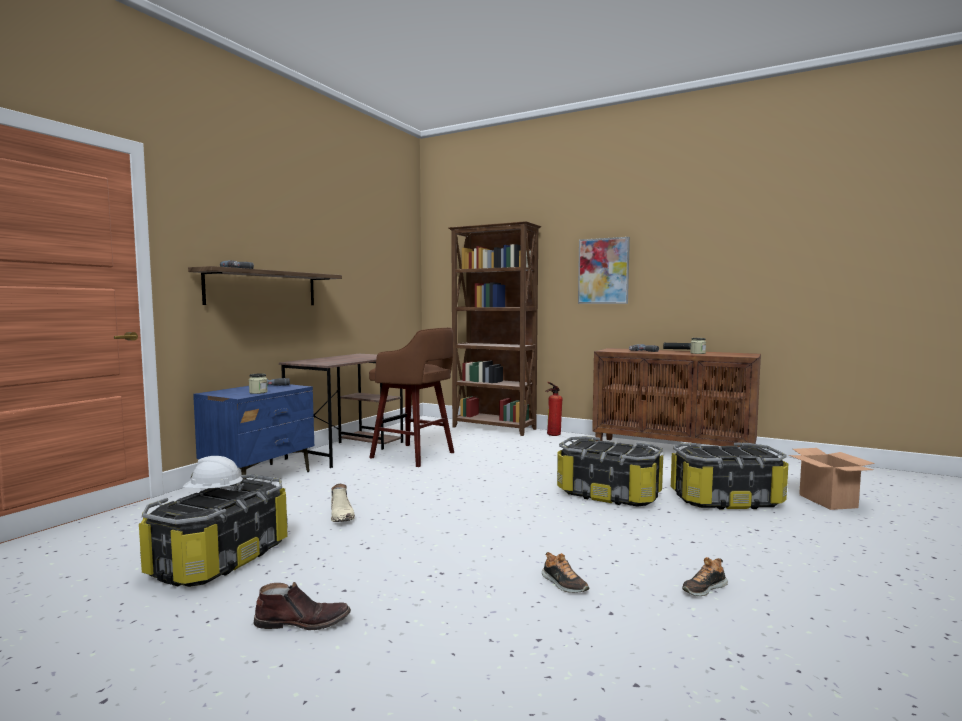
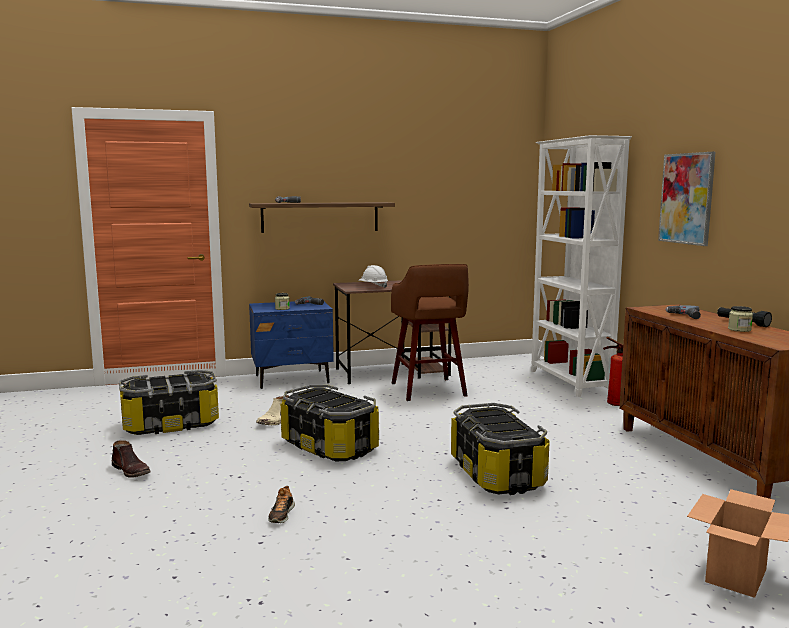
camera: 45 degrees right, 5 degrees up
(213, 493) = (172, 378): white hard hat -> white hard hat (373, 287)
(494, 428) = (569, 382): brown bookcase -> white bookcase
(703, 588) = (356, 563): shoe -> none
(725, 500) = (602, 523): storage box -> storage box (330, 446)

